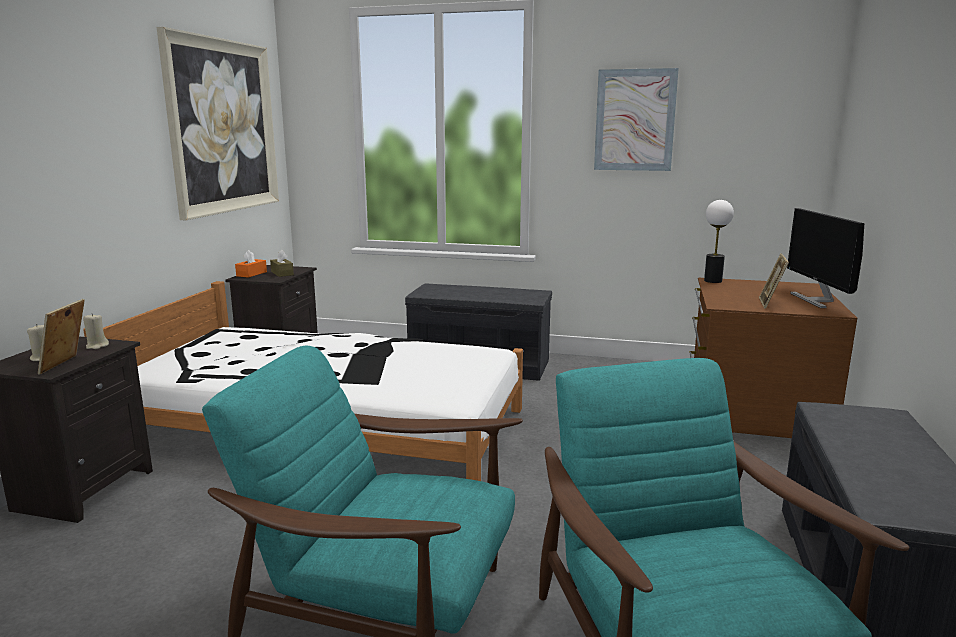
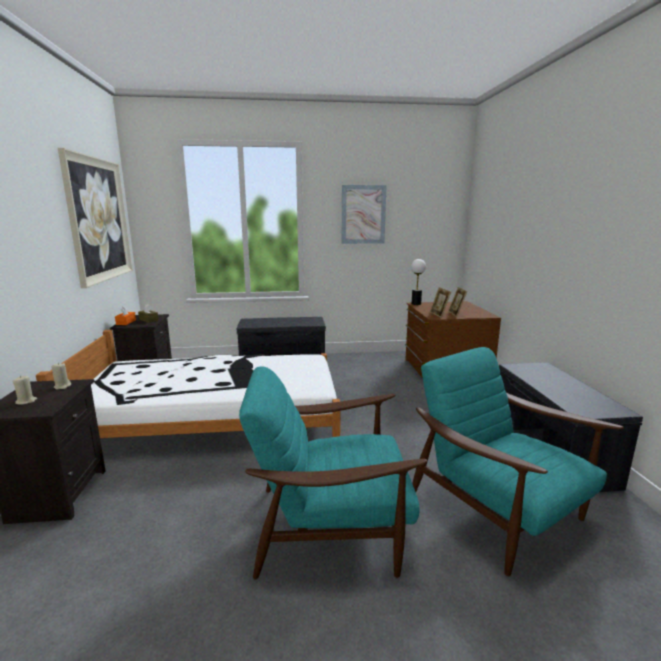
camera: 20 degrees left, 0 degrees up
(66, 365) = (53, 404): picture frame -> picture frame (439, 314)
(816, 300) = (474, 310): monitor -> none

